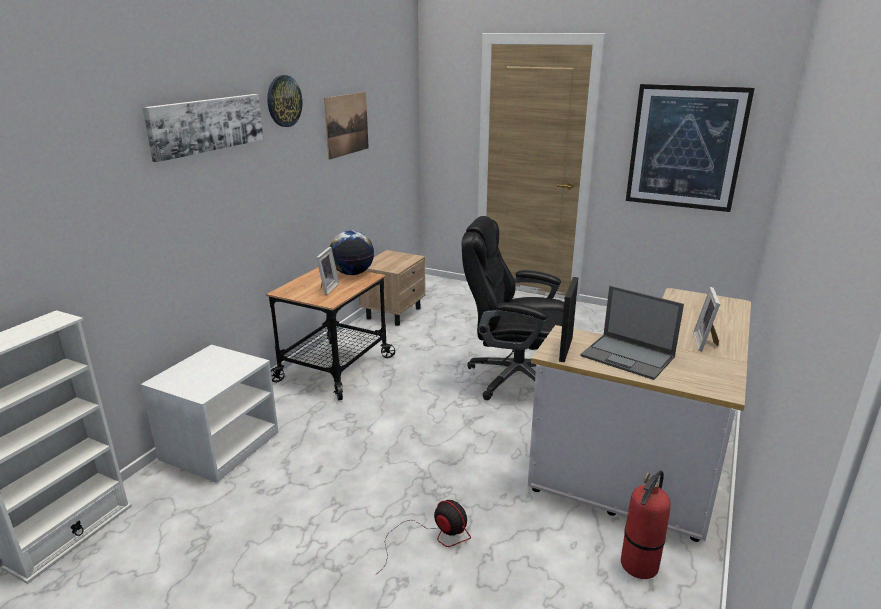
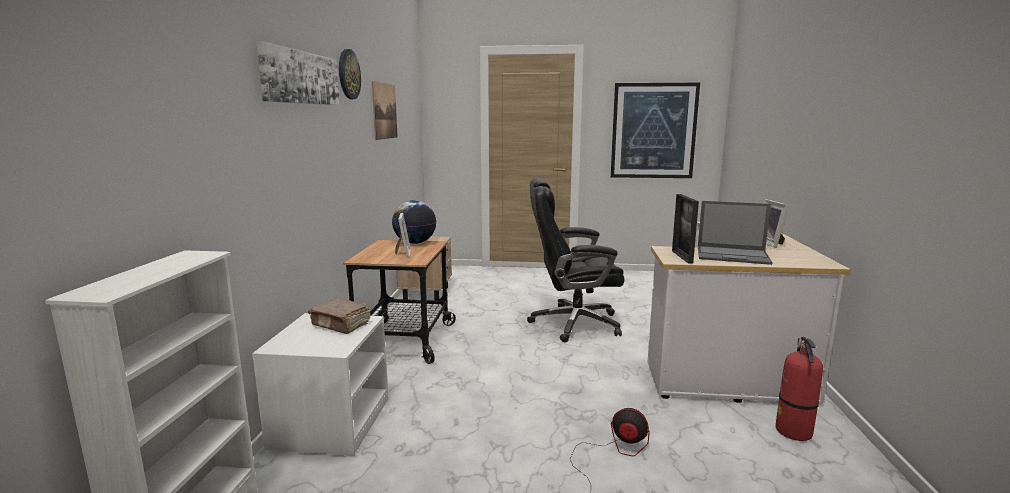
camera: 20 degrees left, 10 degrees down
(227, 364) = (341, 325): none -> brown book

